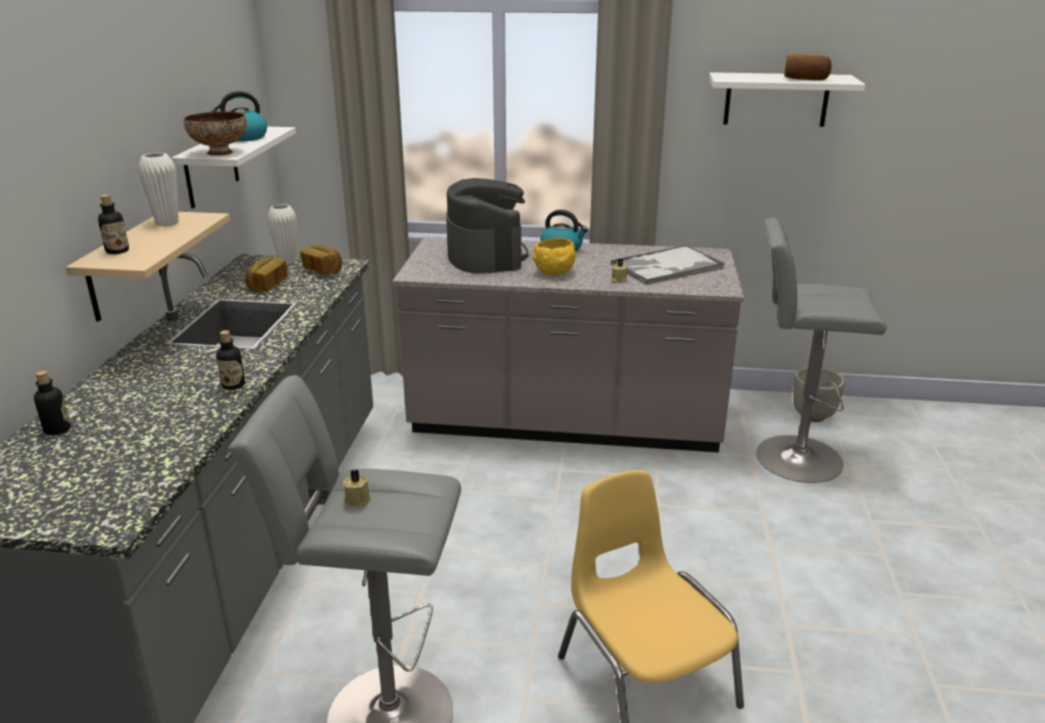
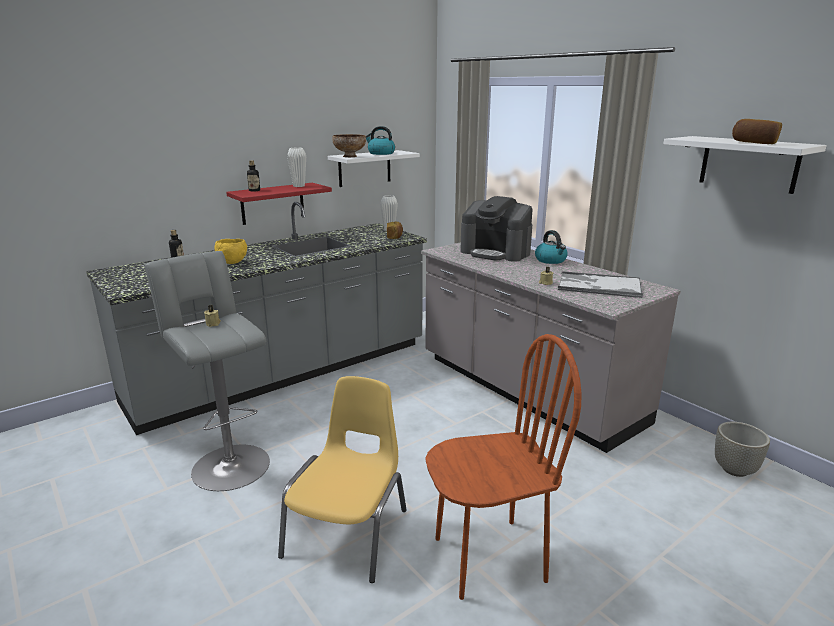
camera: 45 degrees right, 5 degrees down
(124, 266) = (272, 203): beige shelf -> red shelf
(233, 385) = (256, 266): bottle -> none
(267, 285) = (357, 236): bread -> none
(486, 256) = (496, 252): coffee machine -> coffee machine turned 90 degrees clockwise
(554, 273) = (514, 269): yellow bowl -> yellow bowl (232, 263)
(783, 609) = (489, 558): none -> brown chair
(792, 457) = (662, 484): grey stool -> none

